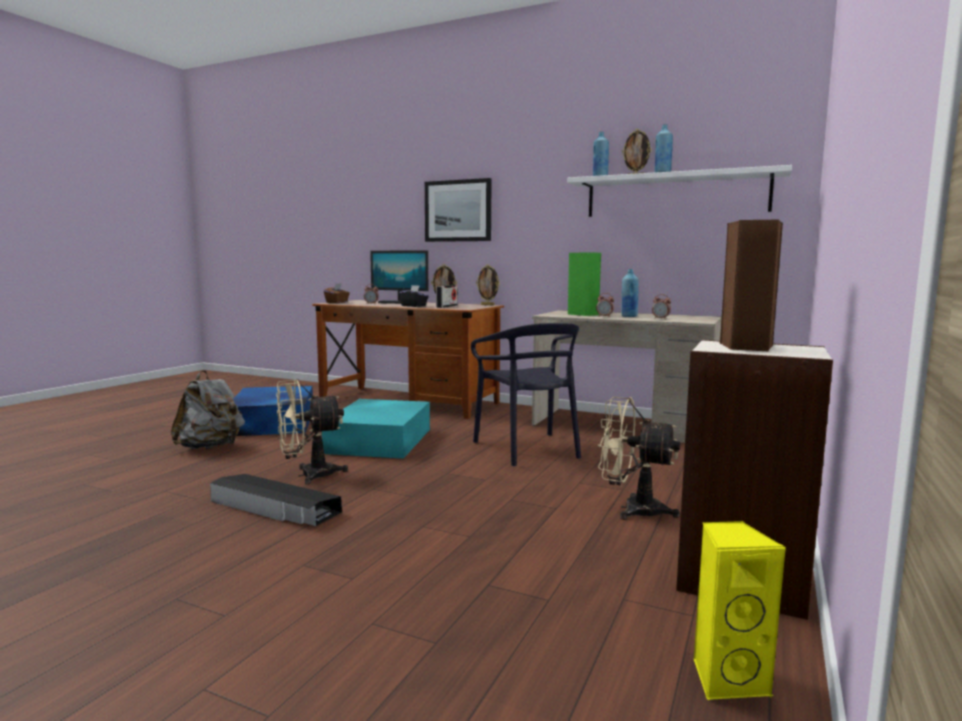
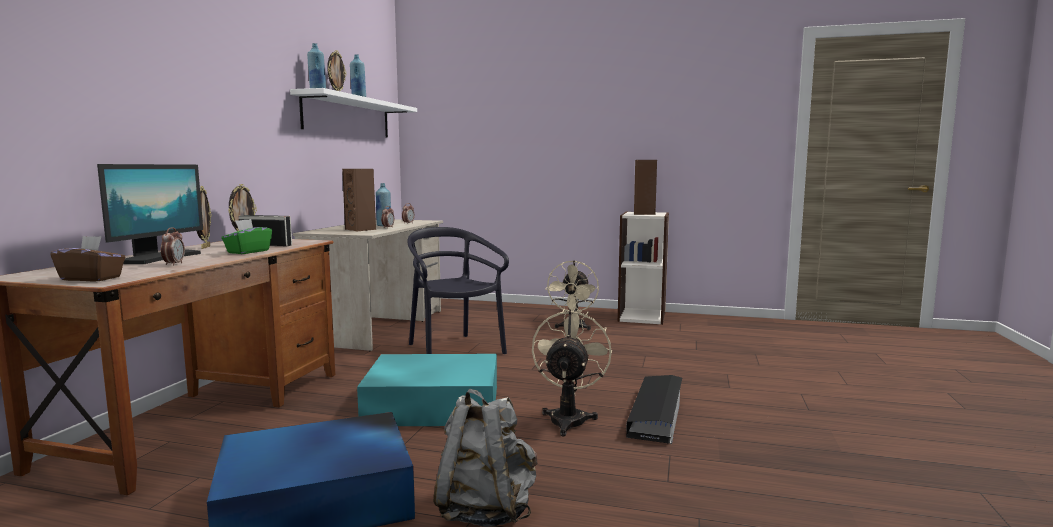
camera: 100 degrees left, 0 degrees up
(308, 475) = (569, 418): beige fan -> beige fan turned 135 degrees counterclockwise
(413, 306) = (248, 252): black tissue box -> green tissue box
(458, 211) = (168, 101): picture -> none
(528, 449) = (453, 350): black chair -> black chair turned 90 degrees counterclockwise
(584, 314) = (361, 229): green speaker -> brown speaker
(727, 679) = (718, 322): yellow speaker -> none

